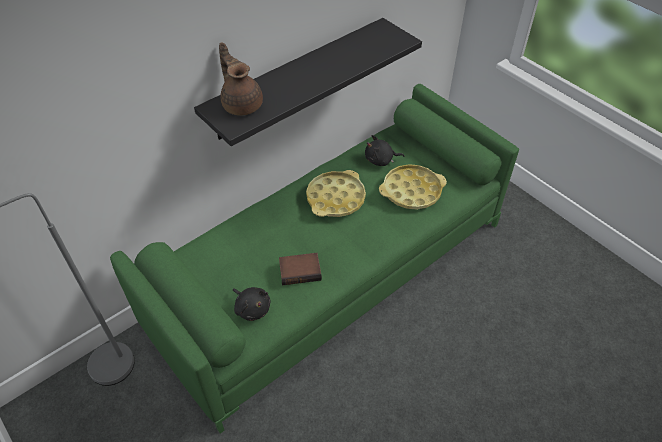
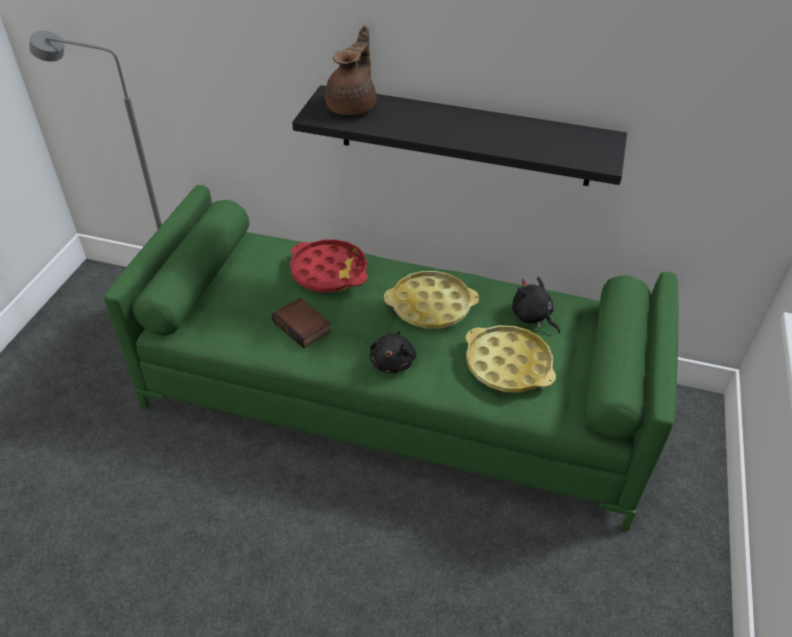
camera: 55 degrees right, 5 degrees down
(252, 308) = (230, 316): black plush toy -> black plush toy (393, 361)
(258, 232) = (329, 272): none -> red tray

